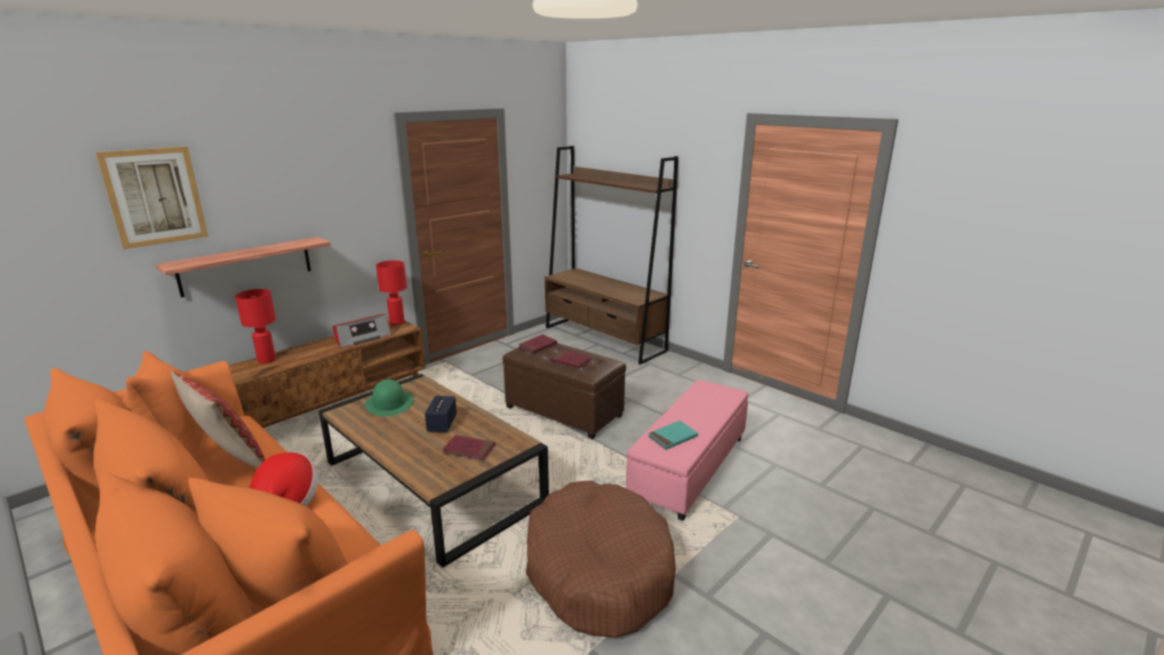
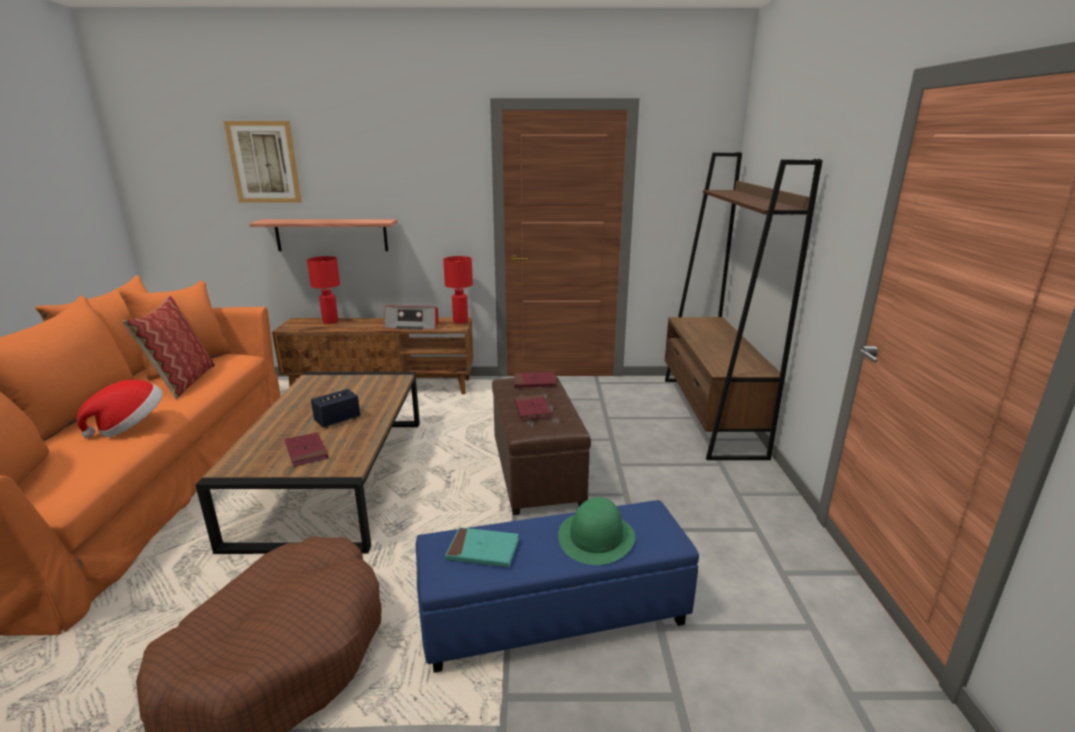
camera: 45 degrees right, 0 degrees up
(389, 403) = (346, 386): green hat -> green hat (596, 537)
(690, 468) = (554, 616): pink ottoman -> blue ottoman

